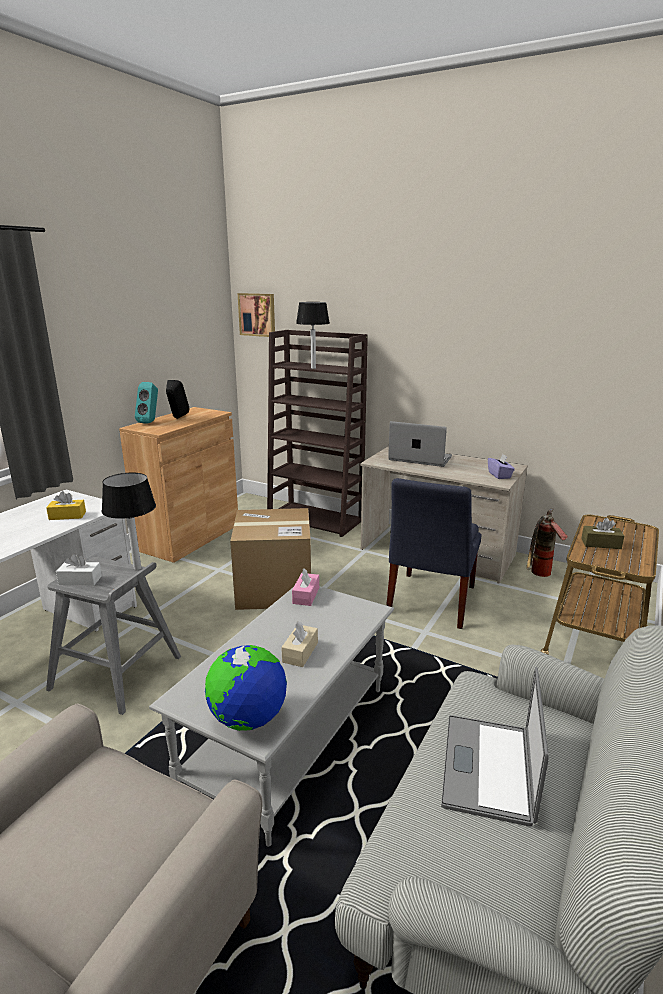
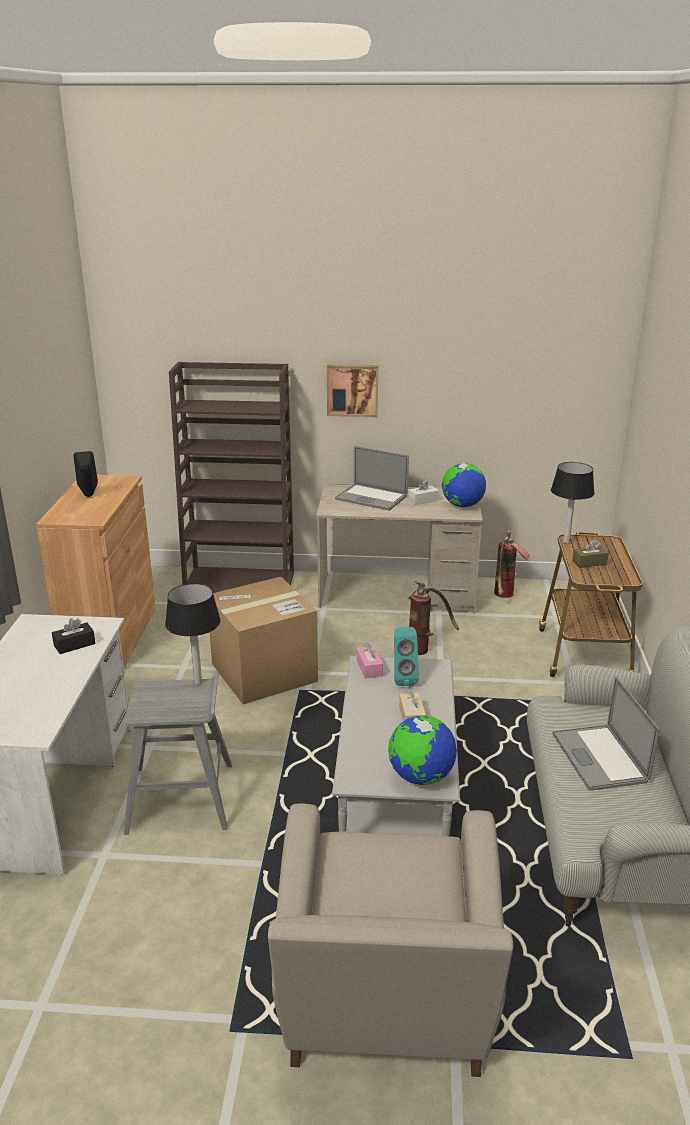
camera: 25 degrees left, 5 degrees up
(67, 516) = (74, 645): yellow tissue box -> black tissue box
(80, 580) = (154, 708): white tissue box -> white tissue box (423, 500)
(150, 422) = (63, 508): turquoise speaker -> turquoise speaker (403, 678)
(257, 314) = (132, 344): picture -> picture (352, 390)
(313, 368) = (230, 409): table lamp -> table lamp (565, 542)
(420, 458) = (371, 497): laptop -> laptop turned 150 degrees counterclockwise
(430, 602) = (425, 647): blue chair -> fire extinguisher
(499, 475) = (462, 505): purple tissue box -> globe

